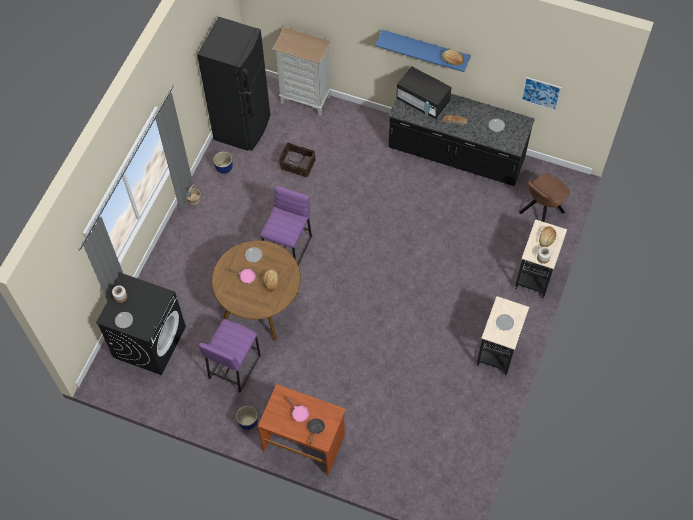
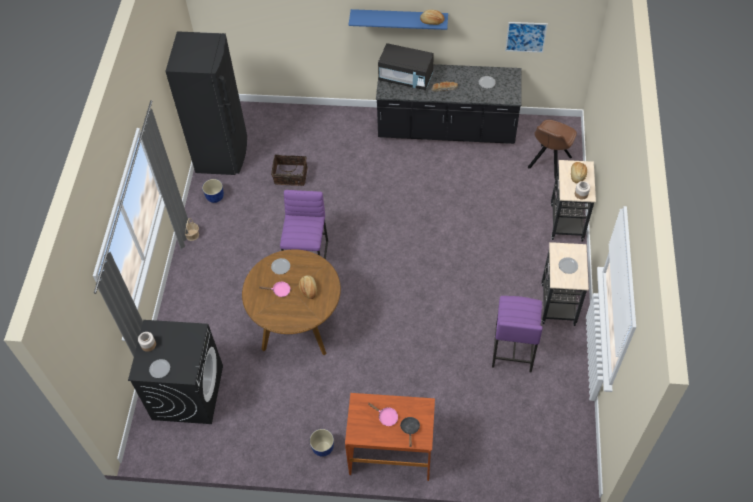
camera: 15 degrees left, 5 degrees down
(234, 367) = (289, 393): purple stool -> purple stool (513, 348)
(306, 101) = (279, 115): white dresser -> none

